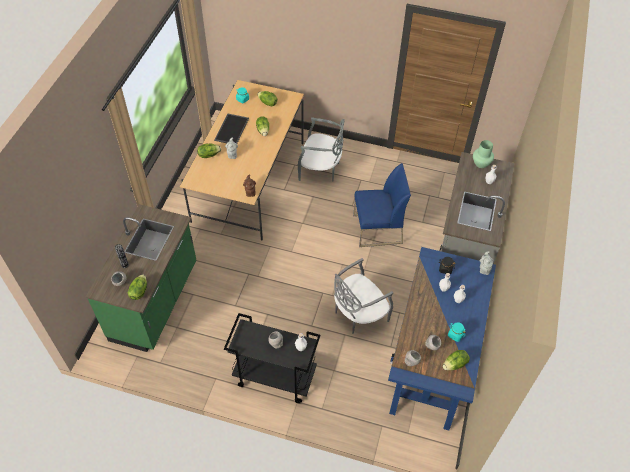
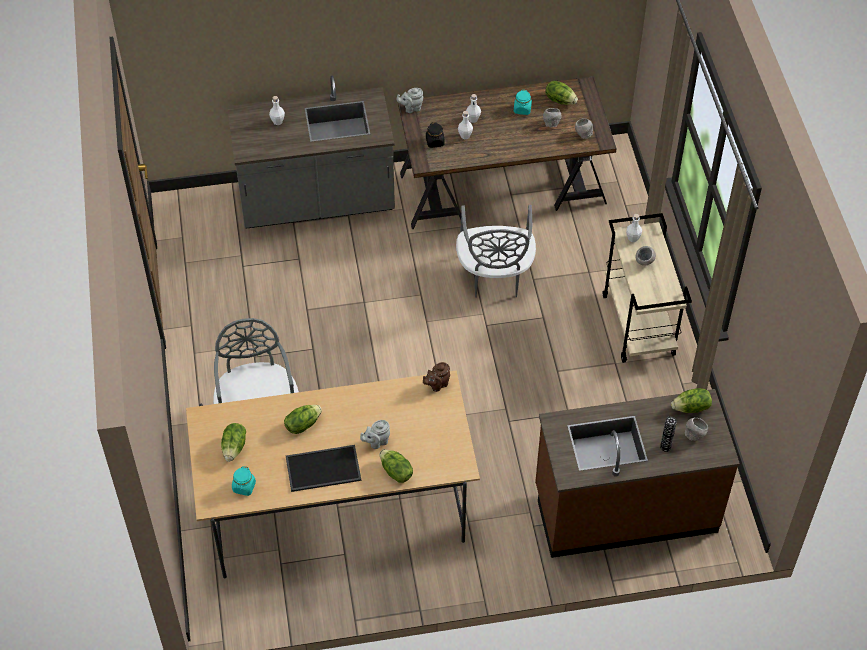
camera: 115 degrees left, 0 degrees up
(155, 302) = (625, 509): green counter -> brown counter
(274, 378) = (639, 325): black cart -> beige cart
(358, 314) = (494, 276): grey chair -> grey chair turned 60 degrees clockwise
(377, 229) = (342, 304): blue chair -> none
(434, 353) = (502, 187): blue desk -> brown desk
(480, 164) = (248, 137): green vase -> none

